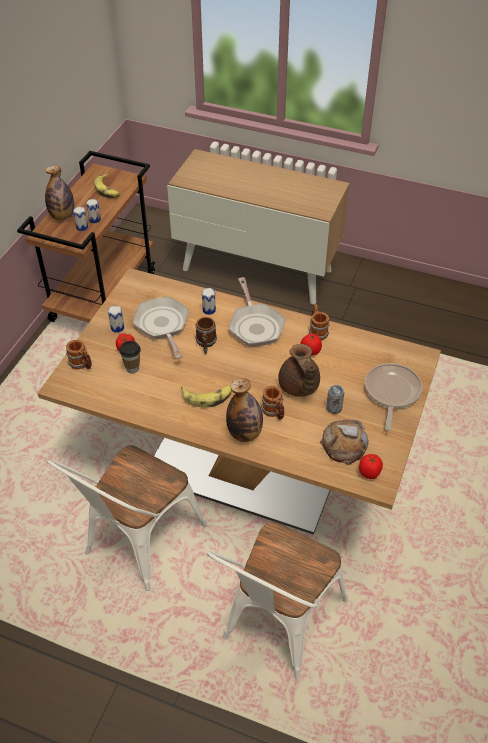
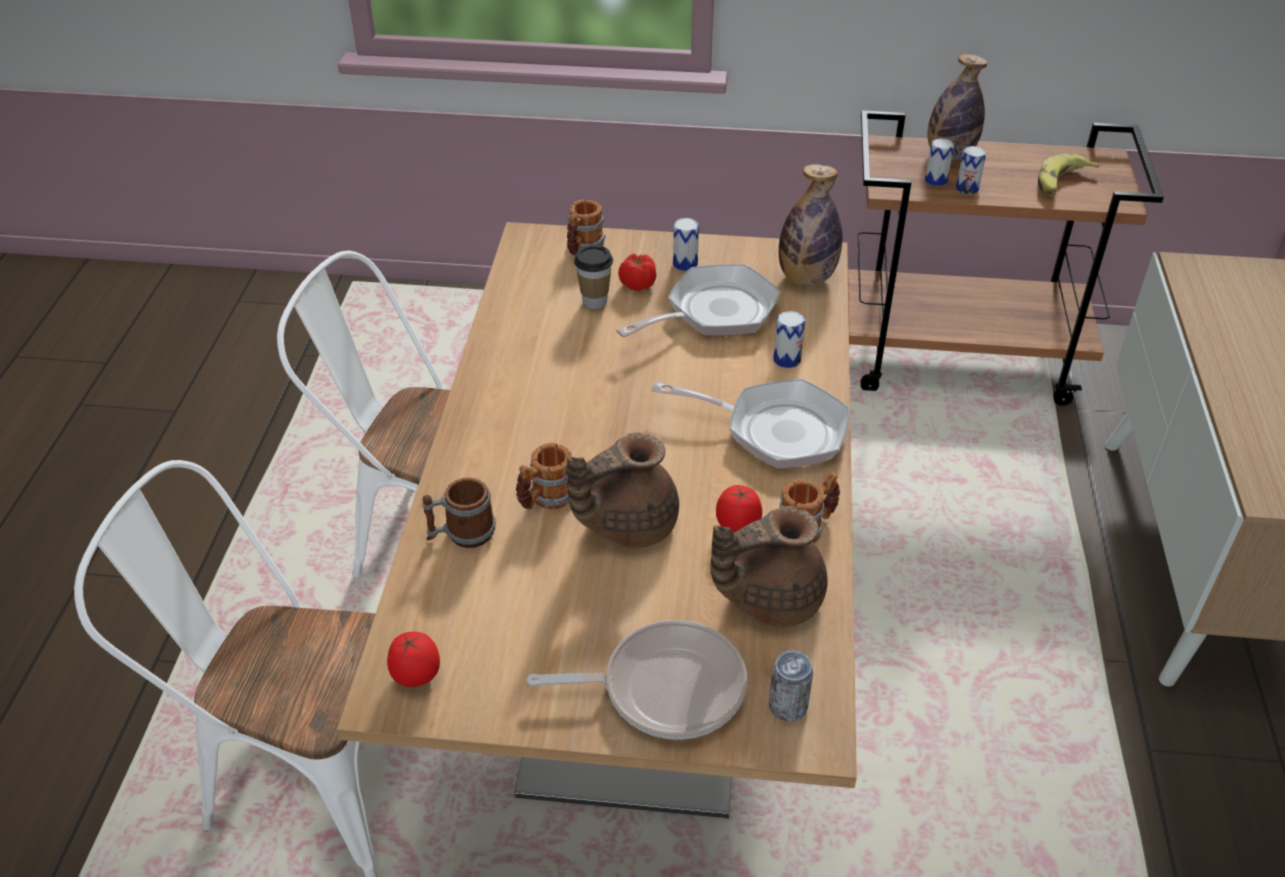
camera: 75 degrees right, 5 degrees down
(206, 344) = (693, 374): mug -> mug (461, 534)
(208, 397) = (557, 403): banana -> none
(245, 433) = (480, 468): bottle -> bottle (806, 278)
(255, 325) = (776, 430): frying pan -> frying pan turned 135 degrees counterclockwise
(334, 408) = (584, 590): can -> can (788, 706)
(344, 444) = (488, 622): bread -> none
(353, 352) = (769, 598): none -> brown teapot

